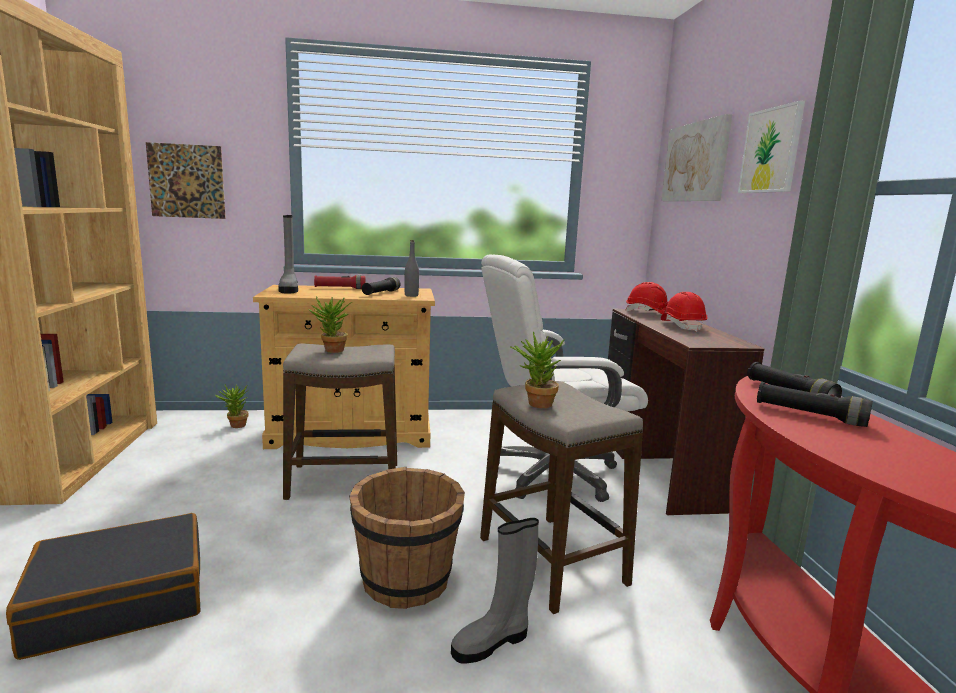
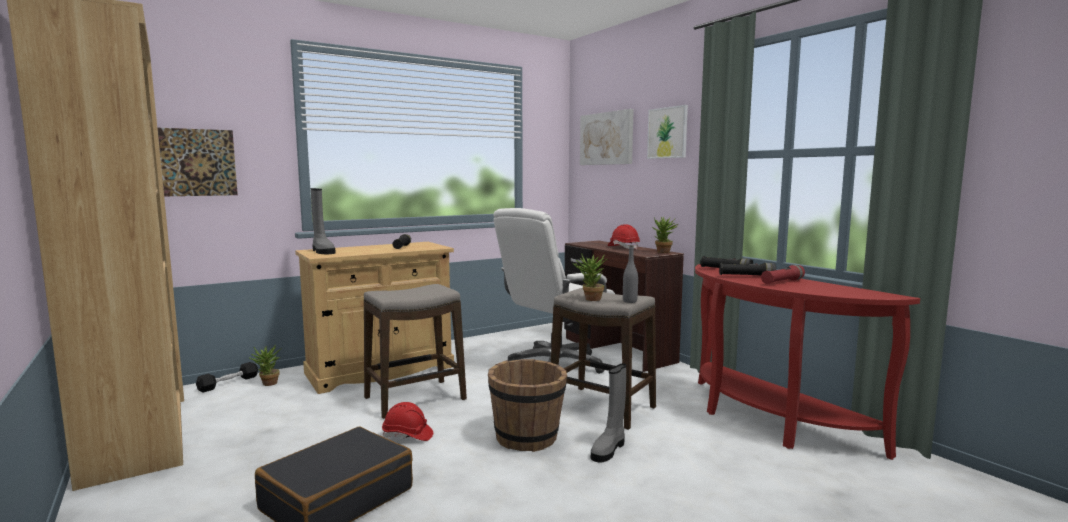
camera: 25 degrees left, 5 degrees down
(206, 417) = (228, 383): none -> black dumbbell
(331, 351) = (403, 292): potted plant -> potted plant (663, 252)
(340, 288) = (360, 247): red flashlight -> red flashlight (782, 282)
(411, 295) = (428, 246): grey bottle -> grey bottle (630, 301)
(648, 313) = (591, 243): red hard hat -> red hard hat (407, 436)

